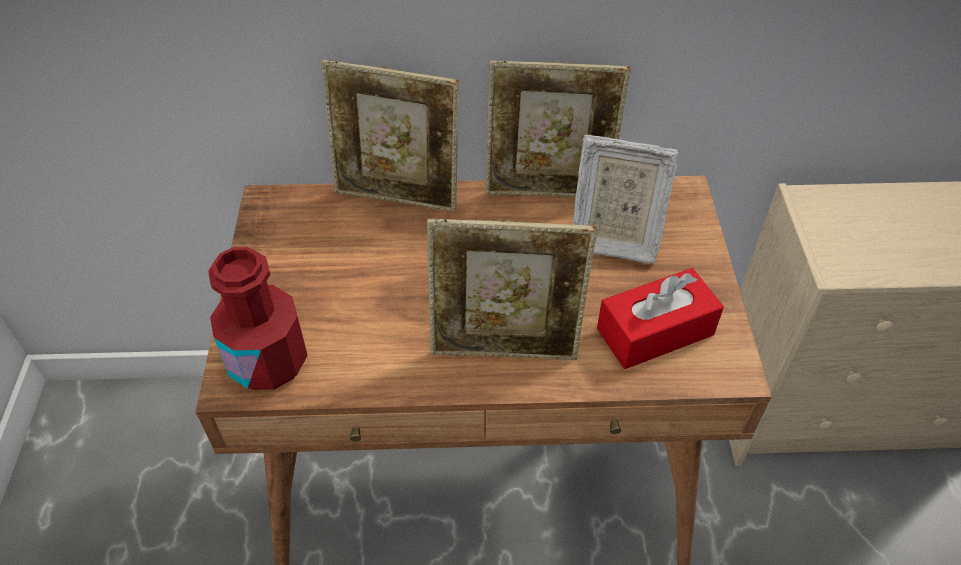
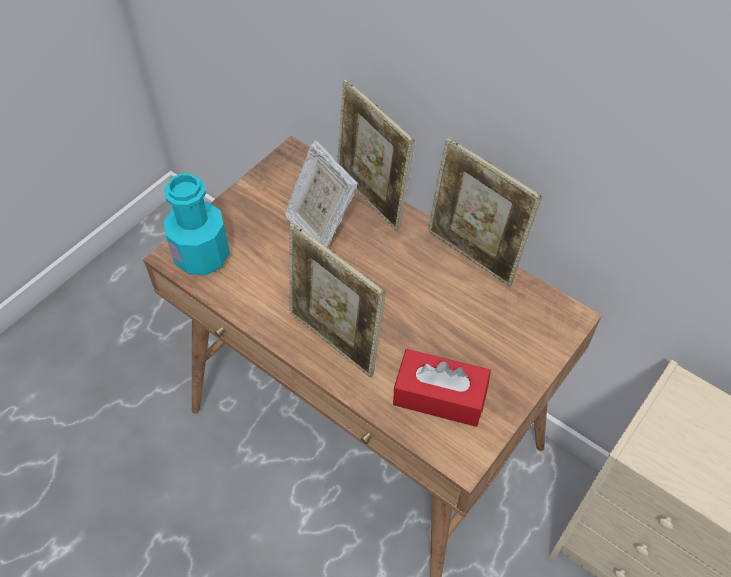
camera: 40 degrees right, 5 degrees up
(268, 361) = (202, 256): red bottle -> turquoise bottle
(613, 238) = (482, 316): picture frame -> picture frame (320, 226)

